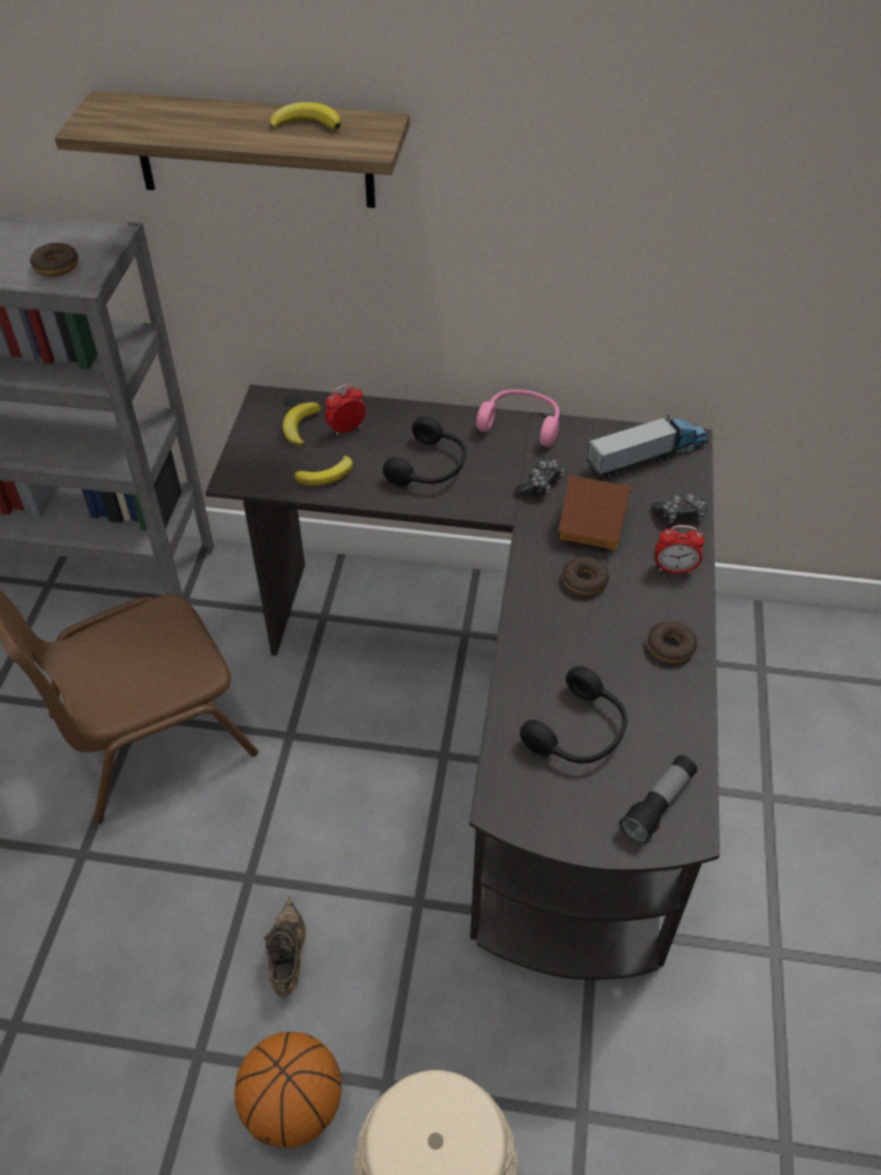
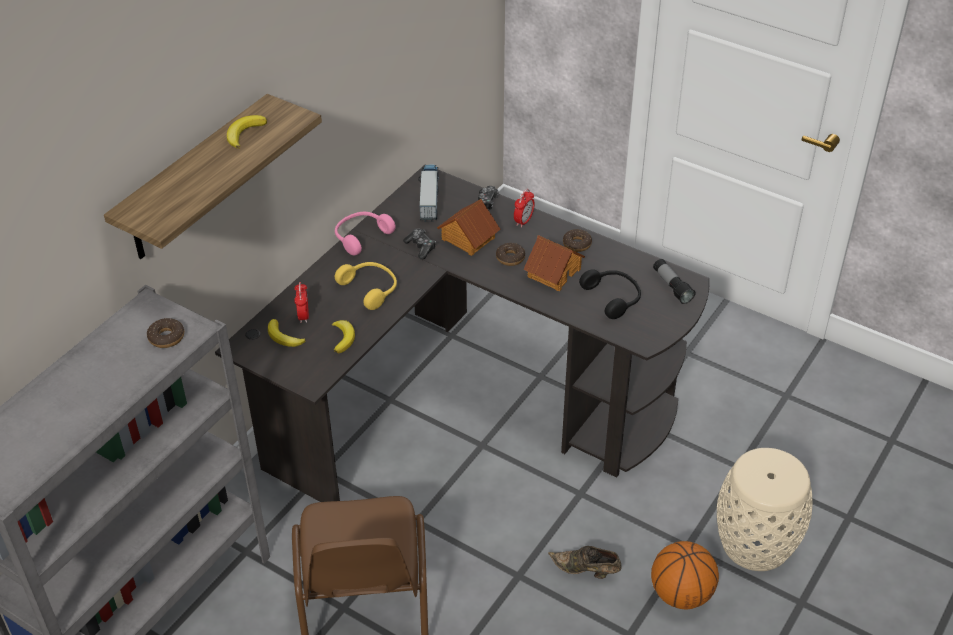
camera: 65 degrees left, 5 degrees down
(430, 467) = (370, 289): black headphones -> yellow headphones
(587, 640) = (553, 272): none -> toy house

